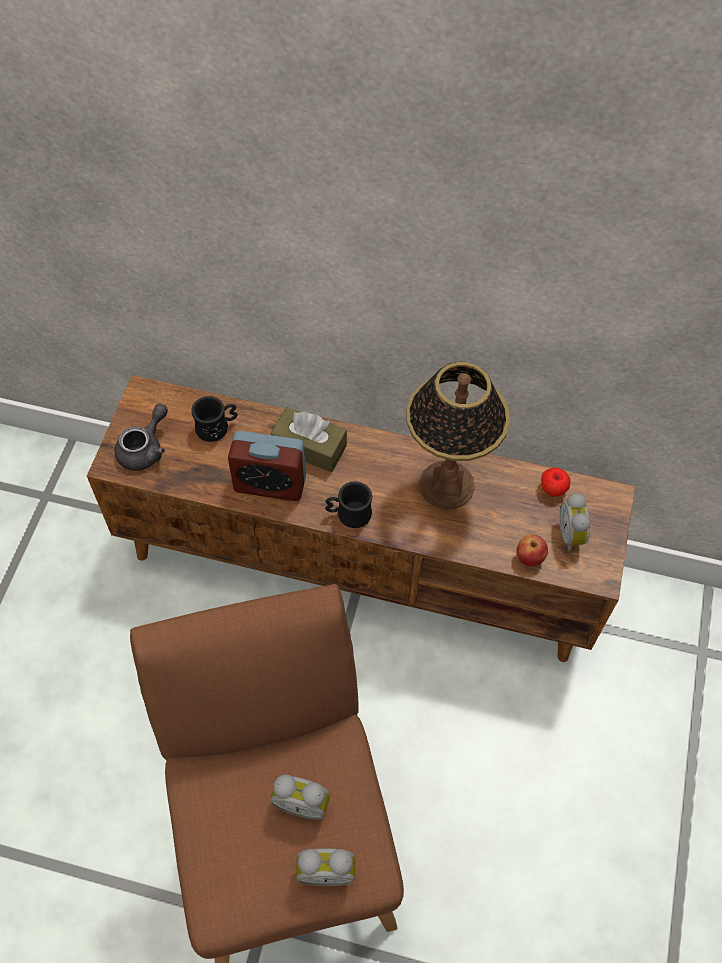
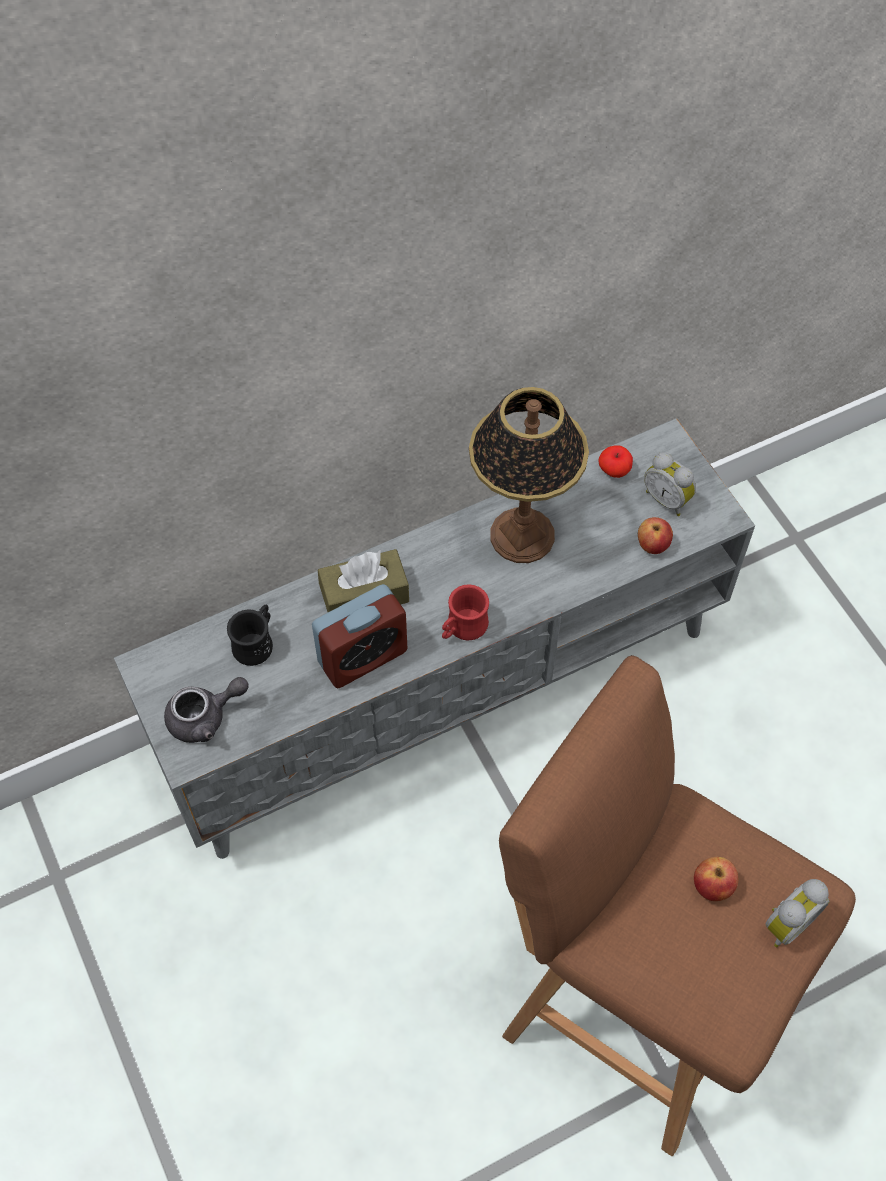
camera: 40 degrees left, 0 degrees up
(145, 449) = (205, 717): grey teapot -> grey teapot turned 75 degrees clockwise
(302, 802) = (712, 886): alarm clock -> apple
(348, 514) = (462, 628): black mug -> red mug
(361, 564) = (444, 691): brown tv stand -> grey tv stand

